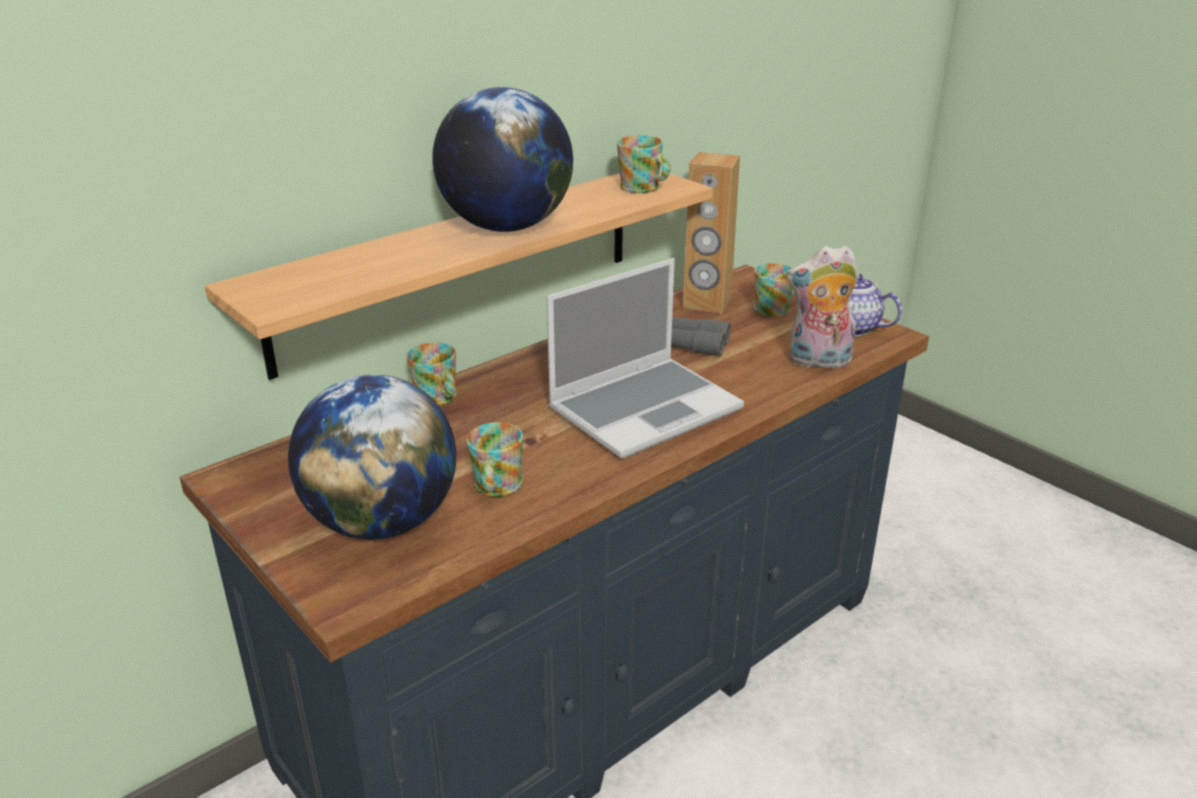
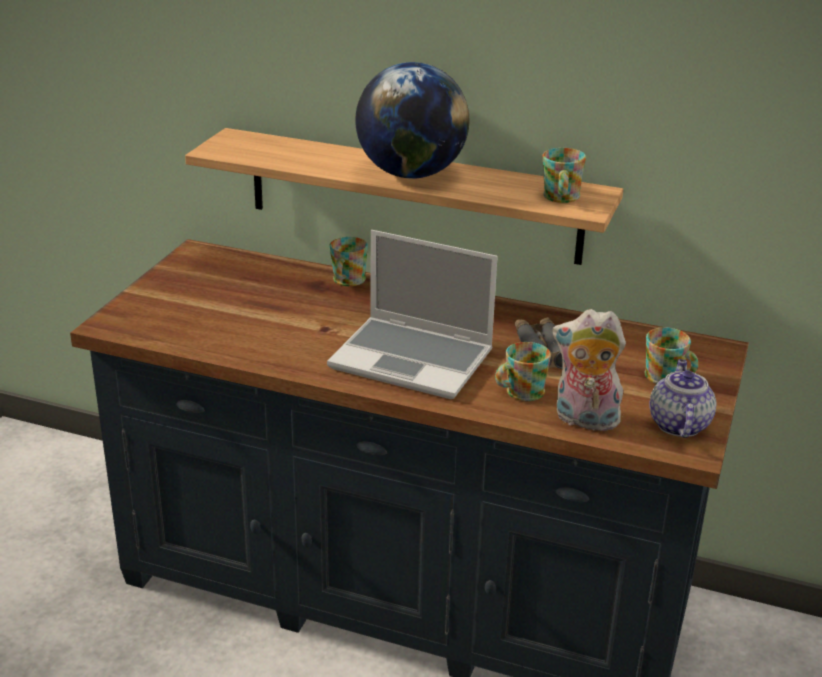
camera: 60 degrees right, 0 degrees up
(382, 522) = (188, 310): globe -> none
(495, 488) = (255, 334): mug -> mug (519, 392)
(706, 303) = (632, 342): brown speaker -> none
(818, 362) = (584, 420): plush toy -> plush toy turned 45 degrees counterclockwise

